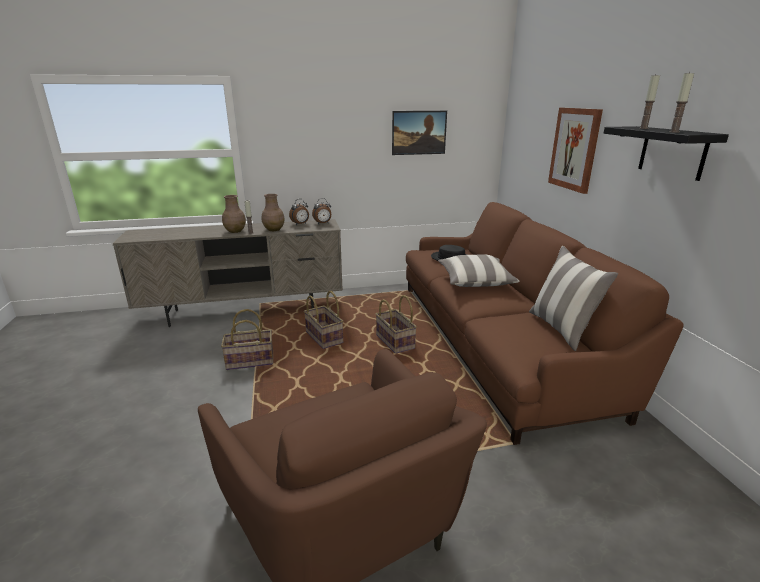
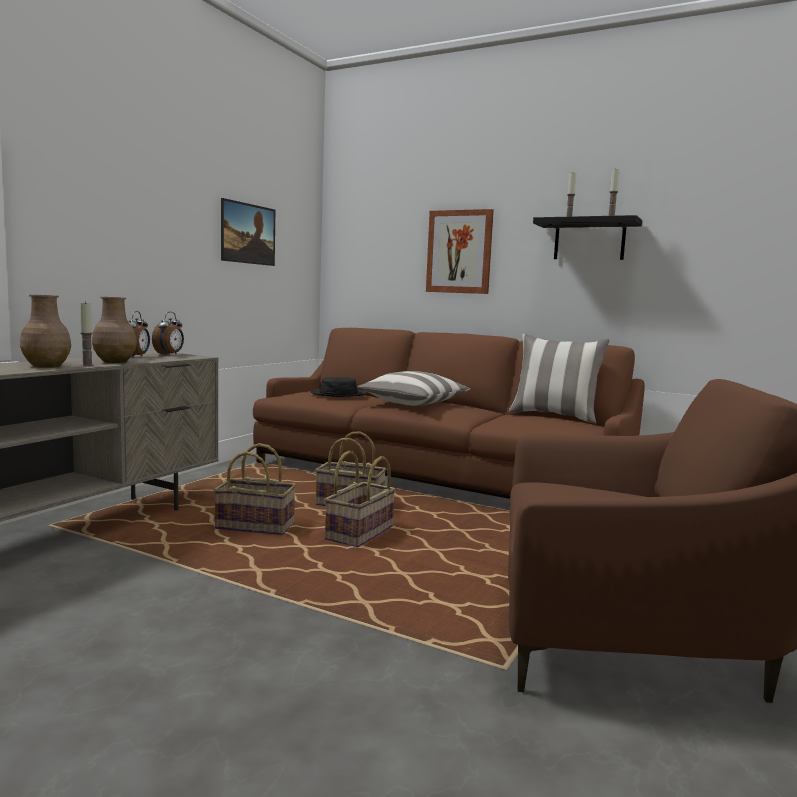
camera: 50 degrees left, 15 degrees down
(250, 361) = (205, 581): basket -> basket (360, 534)

